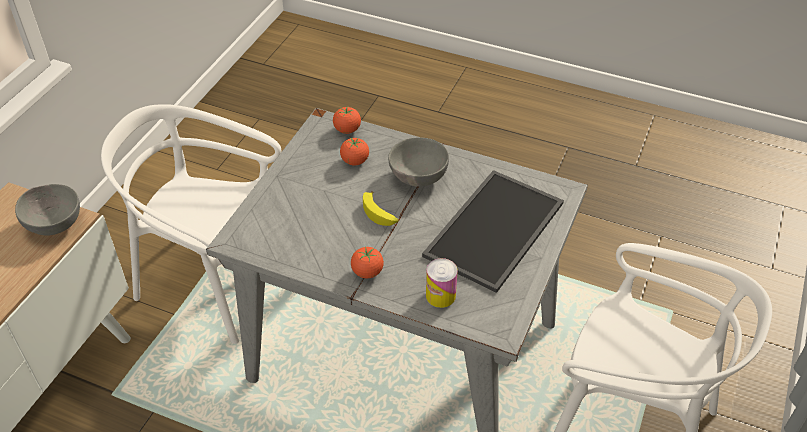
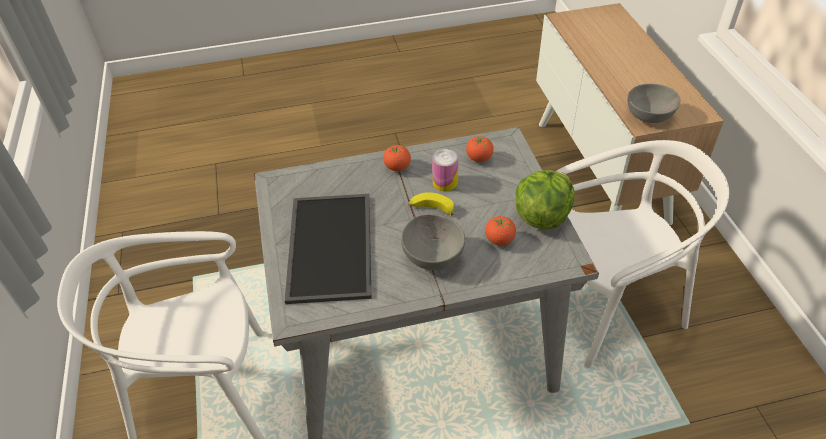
camera: 145 degrees right, 0 degrees up
(301, 160) = (542, 216): none -> lettuce
(347, 130) = (542, 265): tomato -> tomato (479, 158)
(440, 295) = (333, 179): can -> can (445, 182)

